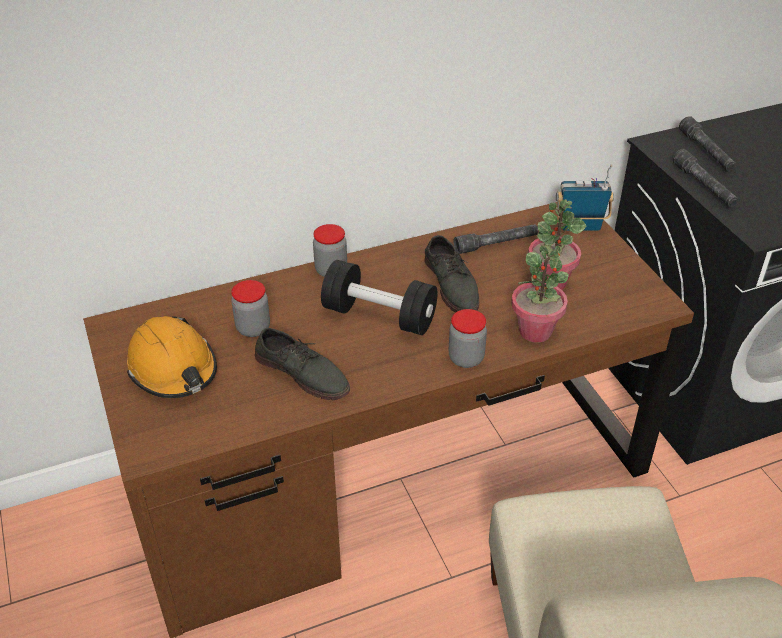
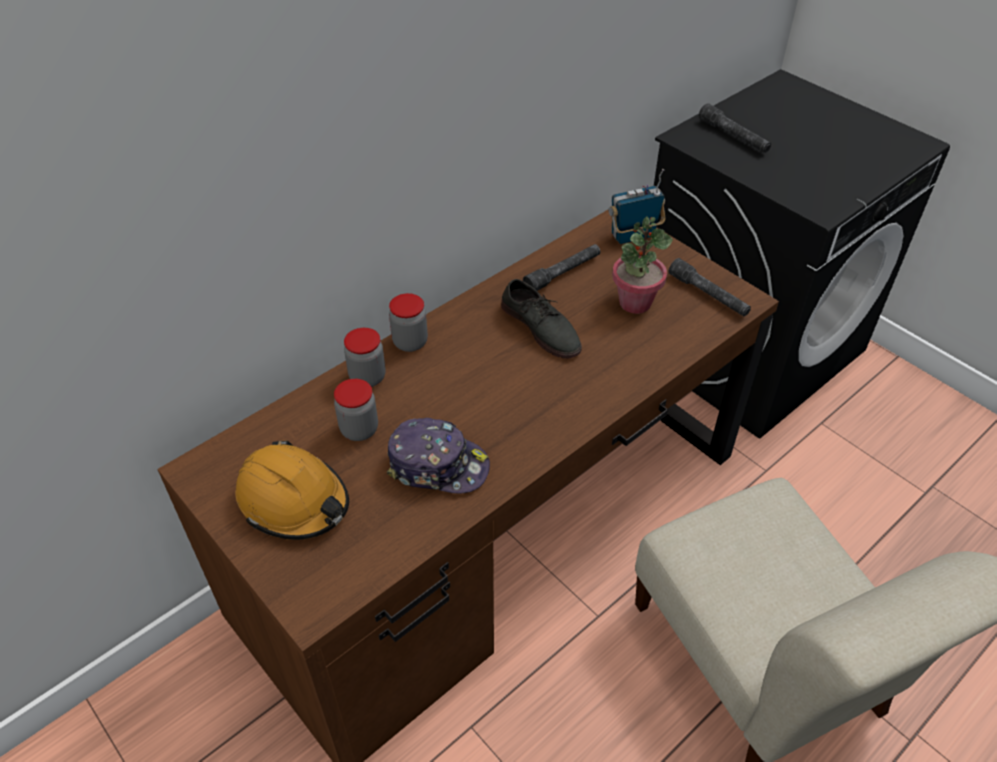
camera: 20 degrees left, 5 degrees up
(303, 372) = (438, 465): grey shoe -> cap
(379, 316) = (485, 381): black dumbbell -> none
(466, 358) = (595, 404): jar -> jar (367, 377)
(535, 331) = (646, 357): potted plant -> none
(704, 186) = (750, 172): grey flashlight -> grey flashlight (708, 295)

